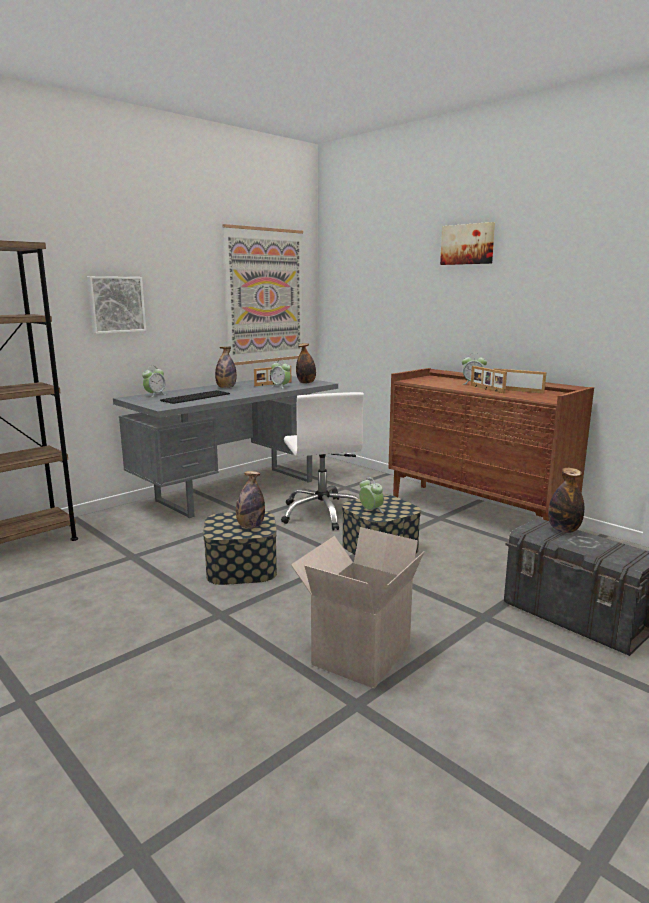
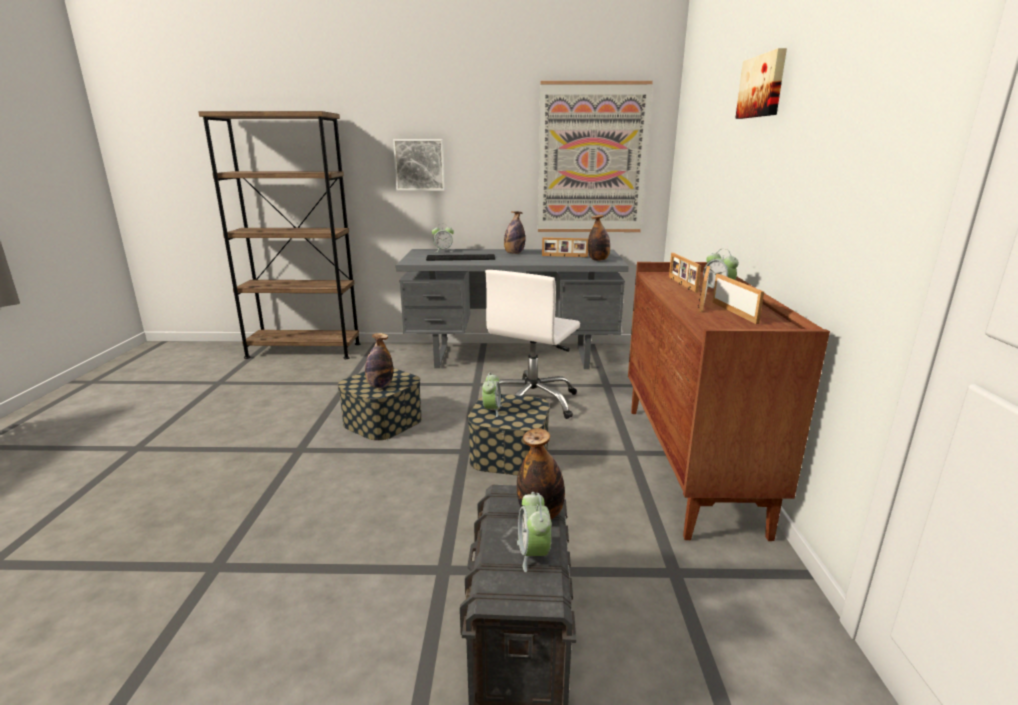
camera: 45 degrees right, 5 degrees up
(280, 387) = (559, 260): alarm clock -> alarm clock (533, 554)
(359, 653) = (298, 532): cardboard box -> none
(443, 383) = (681, 284): none -> picture frame

